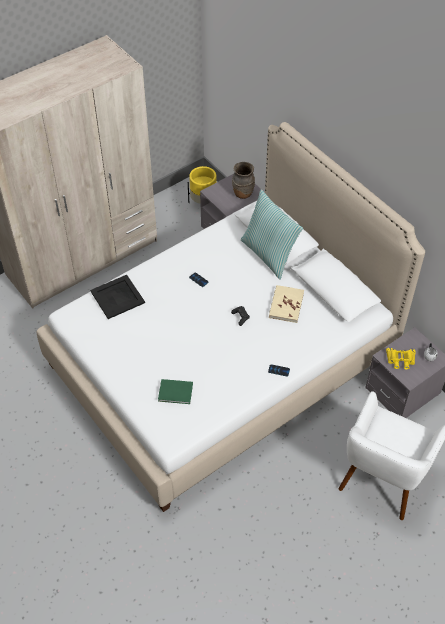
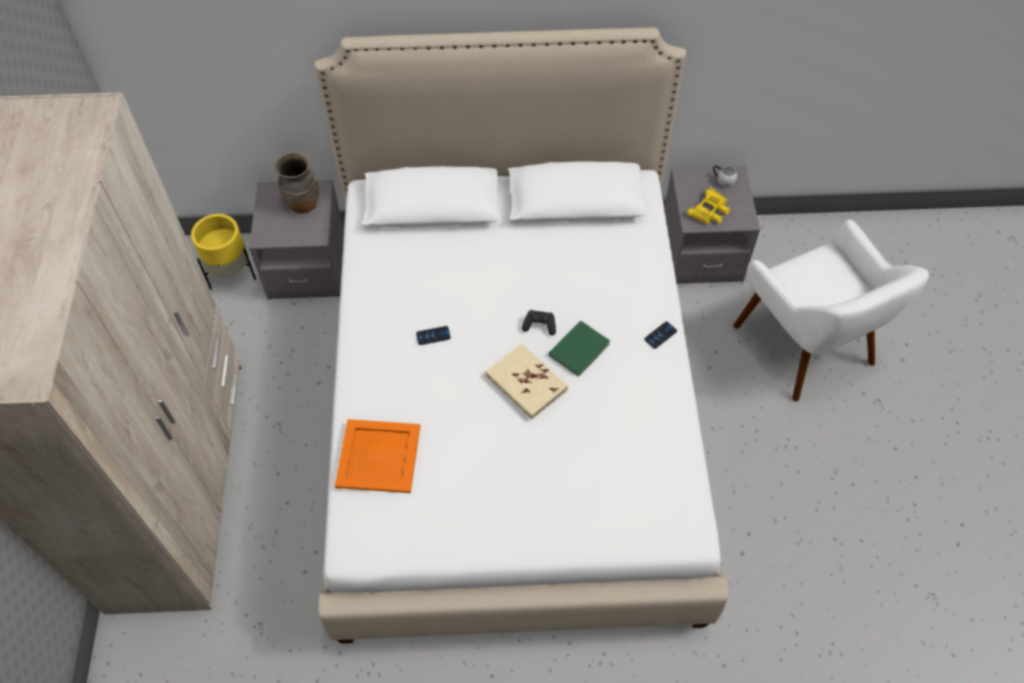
camera: 55 degrees left, 5 degrees up
(117, 297) = (377, 456): black tray -> orange tray
(176, 393) = (612, 478): green book -> green book (581, 349)
(269, 254) = (458, 232): pillow -> none
(286, 305) = (559, 264): beige book -> beige book (525, 383)

